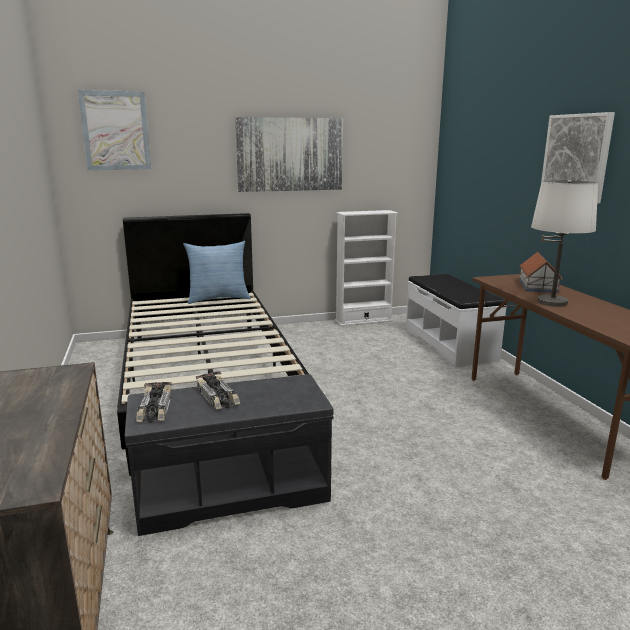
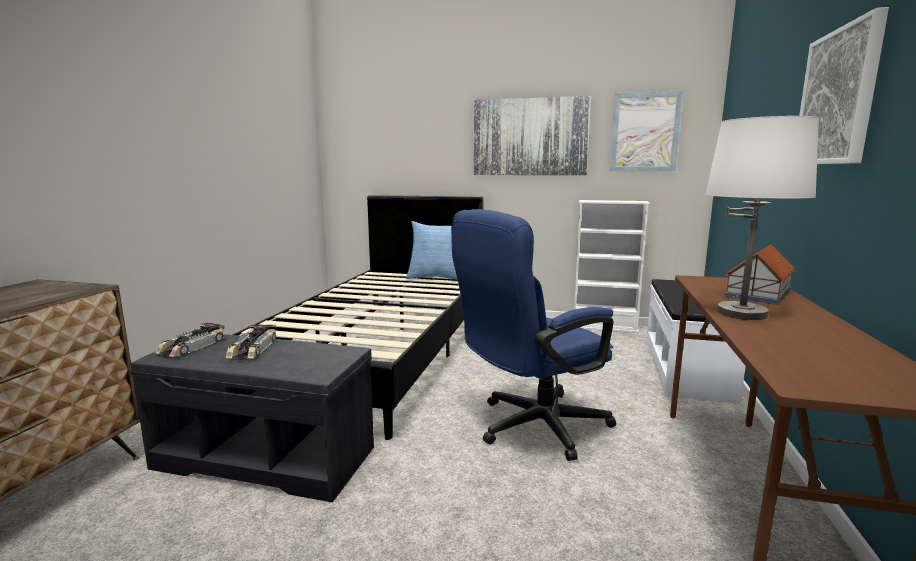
camera: 30 degrees right, 5 degrees down
(115, 131) = (370, 117): picture -> picture (644, 132)
(399, 410) = (531, 427): none -> blue office chair

